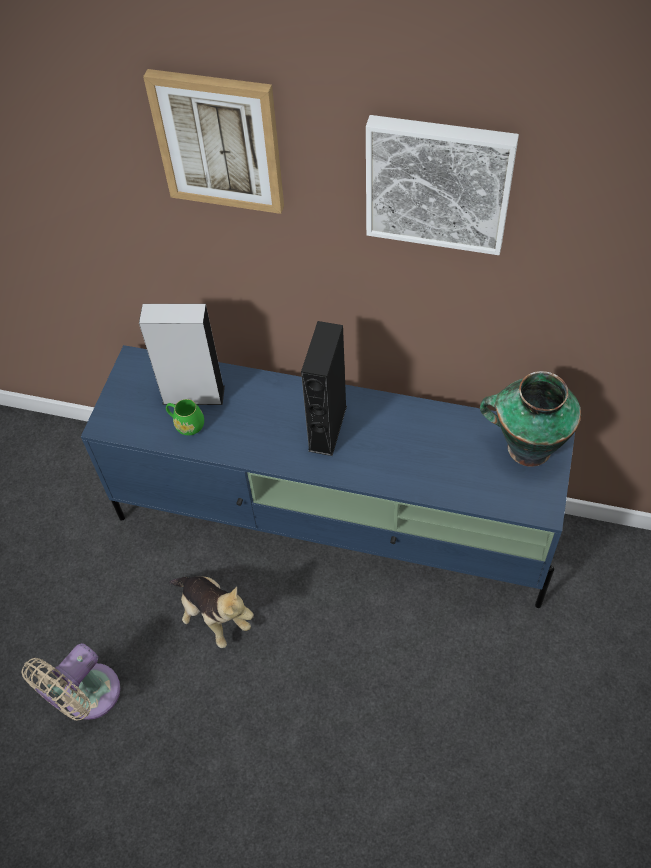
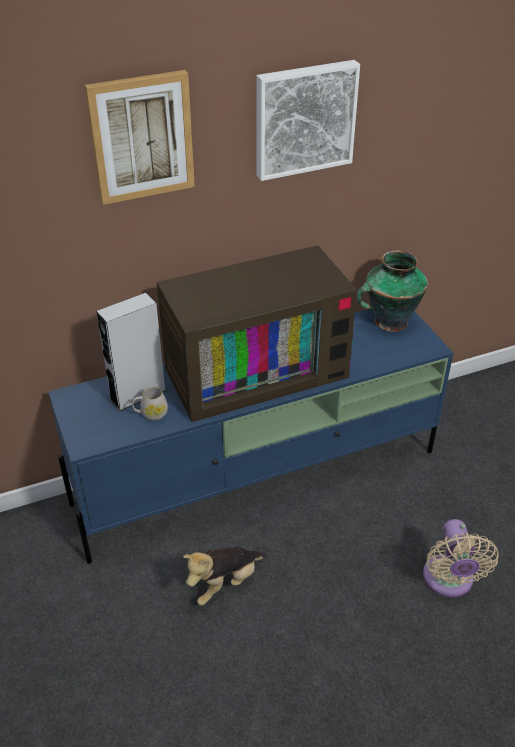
camera: 40 degrees left, 15 degrees down
(87, 697) = (173, 701): beige fan -> beige fan (449, 581)
(186, 424) = (151, 414): green mug -> white mug
(213, 616) = (224, 583): plush toy -> plush toy turned 135 degrees clockwise
(327, 428) = (256, 369): black speaker -> television

